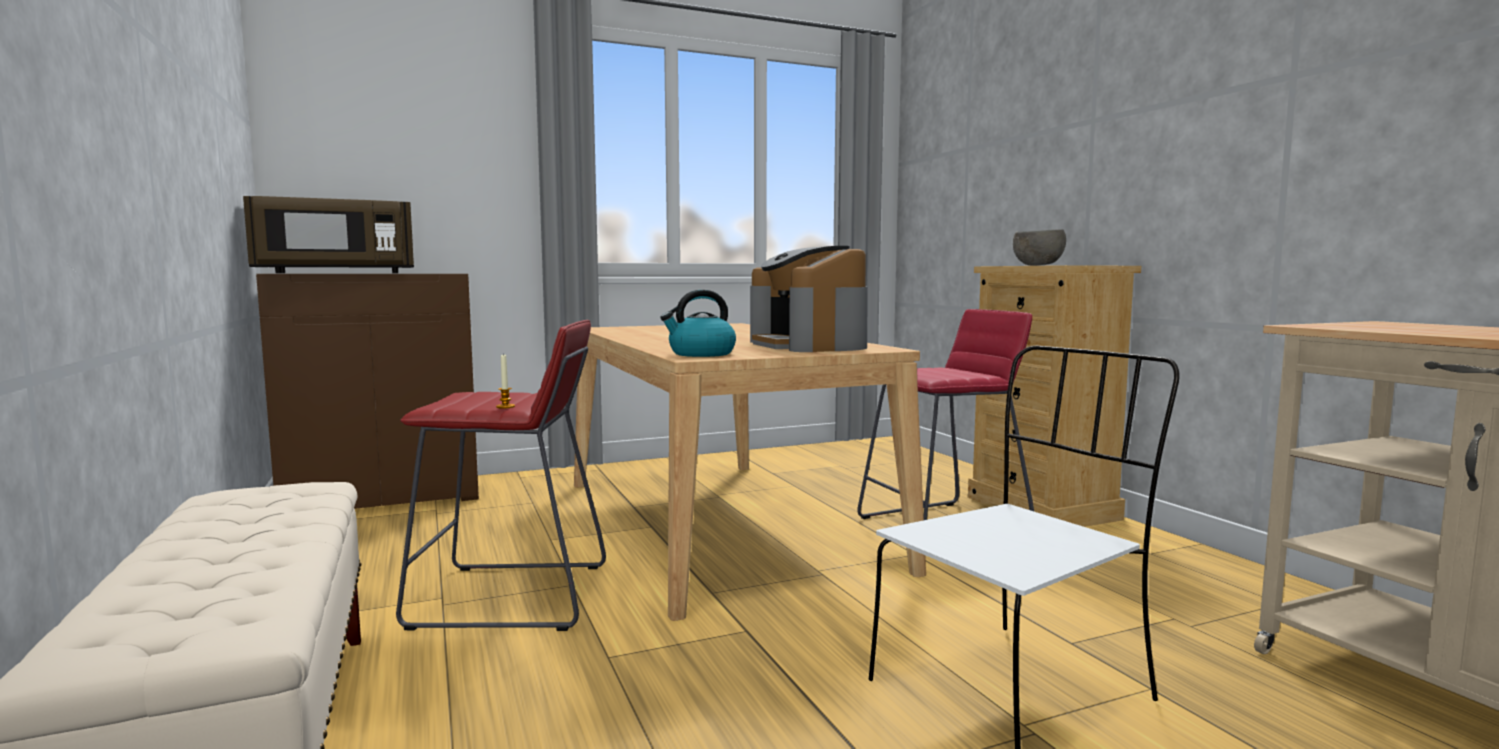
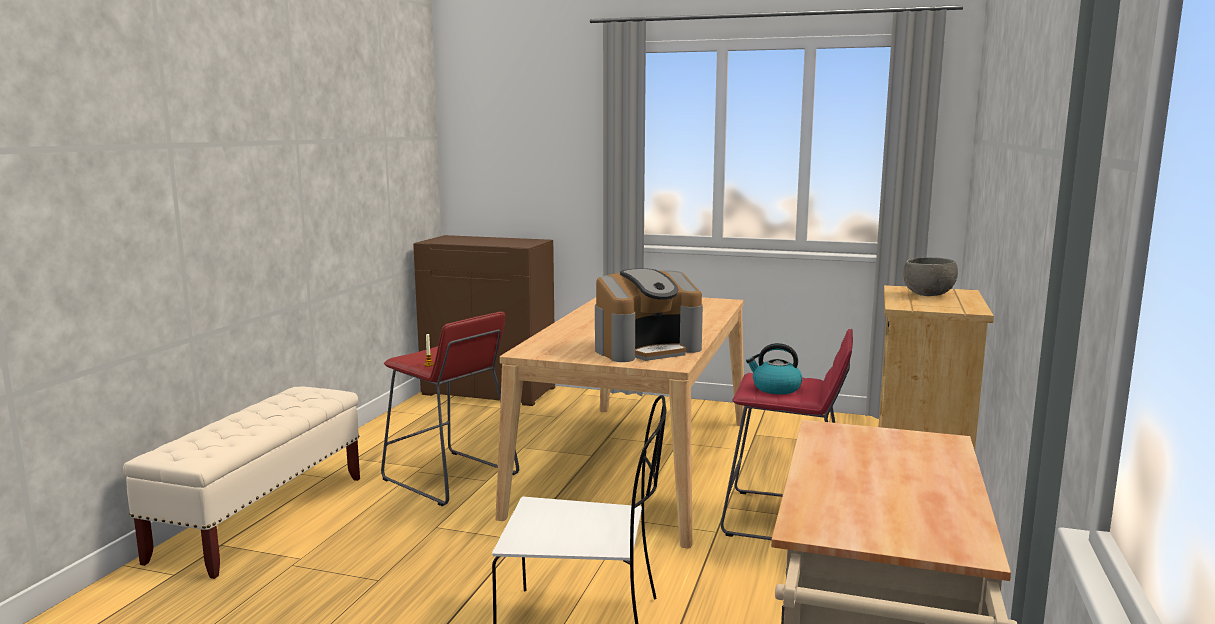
camera: 40 degrees right, 5 degrees up
(335, 273) = (460, 242): brown microwave -> none
(701, 354) = (542, 349): kettle -> kettle (775, 388)
(809, 345) = (646, 349): coffee machine -> coffee machine turned 135 degrees counterclockwise

